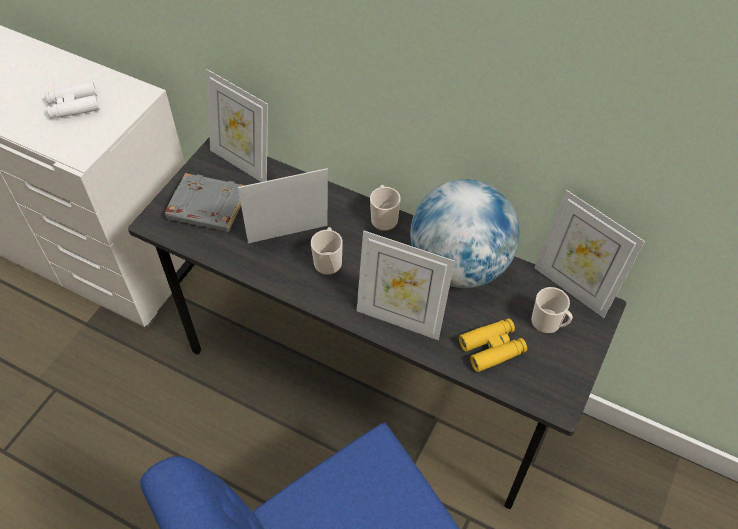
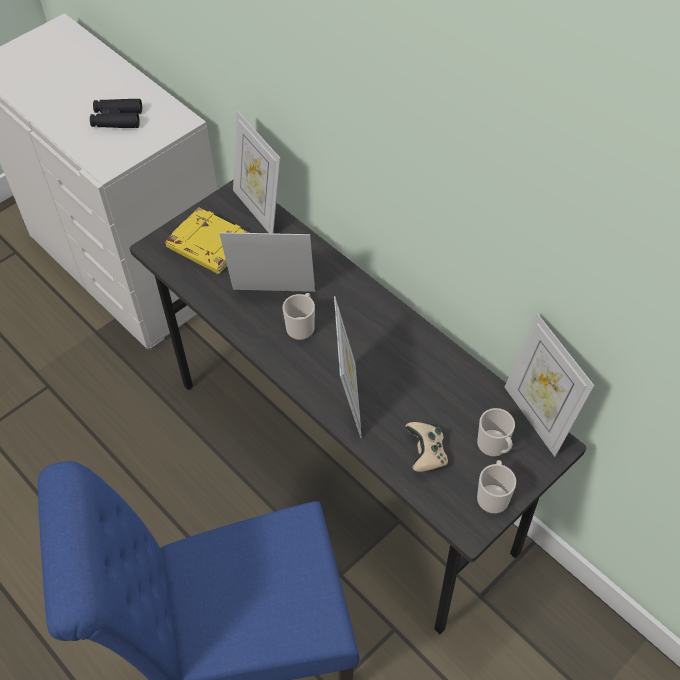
camera: 20 degrees right, 0 degrees up
(74, 106) = (117, 119): white binoculars -> black binoculars
(206, 208) = (207, 245): grey book -> yellow book
(384, 218) = (373, 298): mug -> mug (493, 495)
(400, 318) = (348, 400): picture frame -> picture frame turned 135 degrees counterclockwise
(459, 265) = (428, 364): globe -> none
(492, 348) = (426, 454): yellow binoculars -> beige game controller

